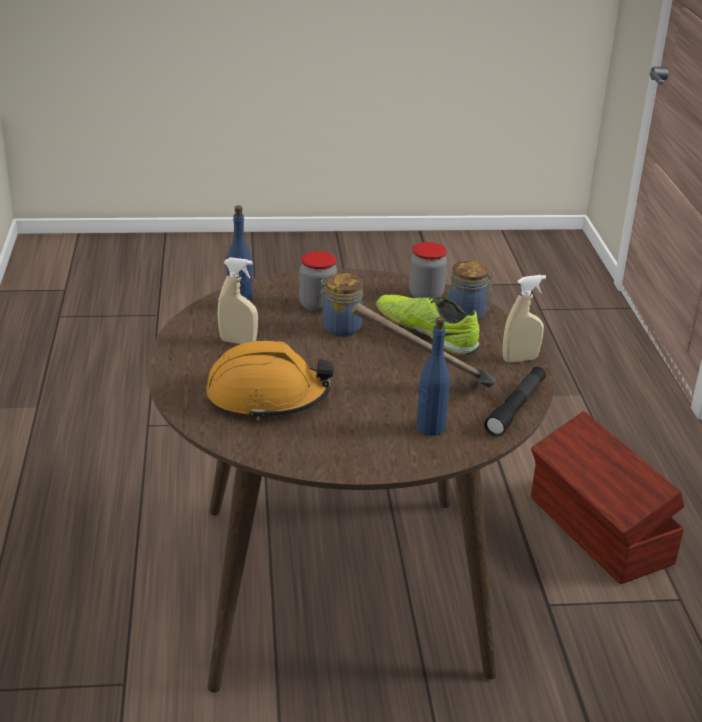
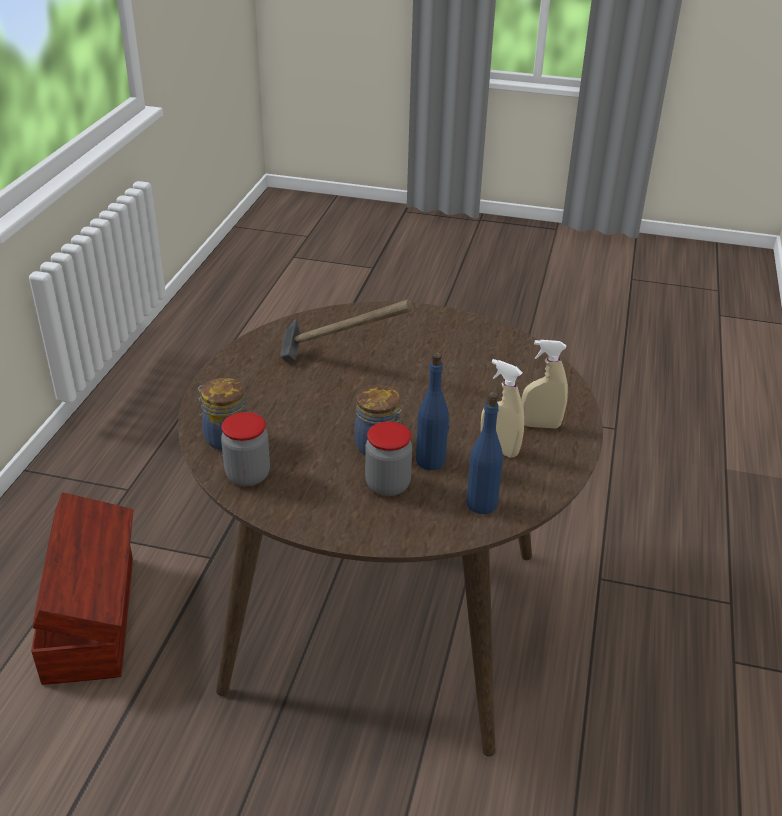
camera: 160 degrees left, 5 degrees up
(267, 397) = (489, 383): orange hard hat -> none
(426, 332) = (290, 423): shoe -> none
(430, 428) = (363, 332): blue bottle -> blue bottle (431, 461)
(516, 408) = (277, 334): black flashlight -> none
(520, 359) = (226, 376): beige spray bottle -> beige spray bottle (540, 425)

